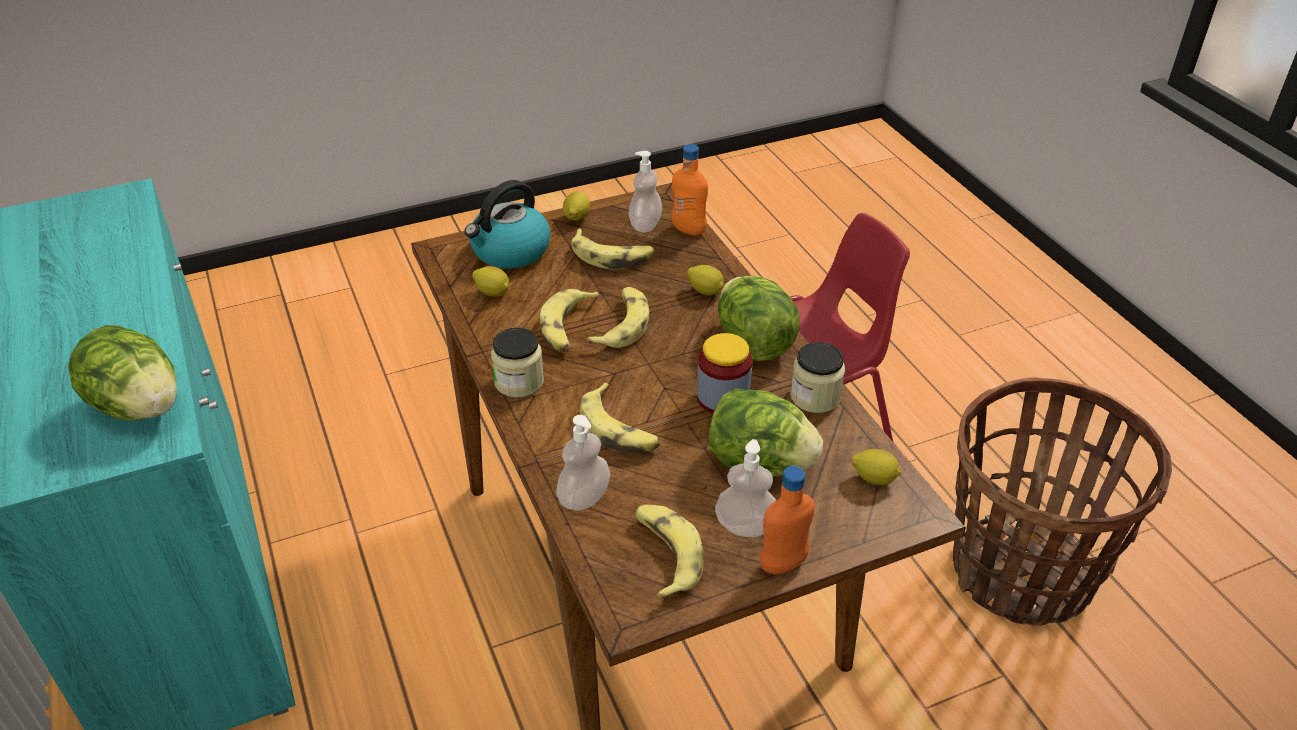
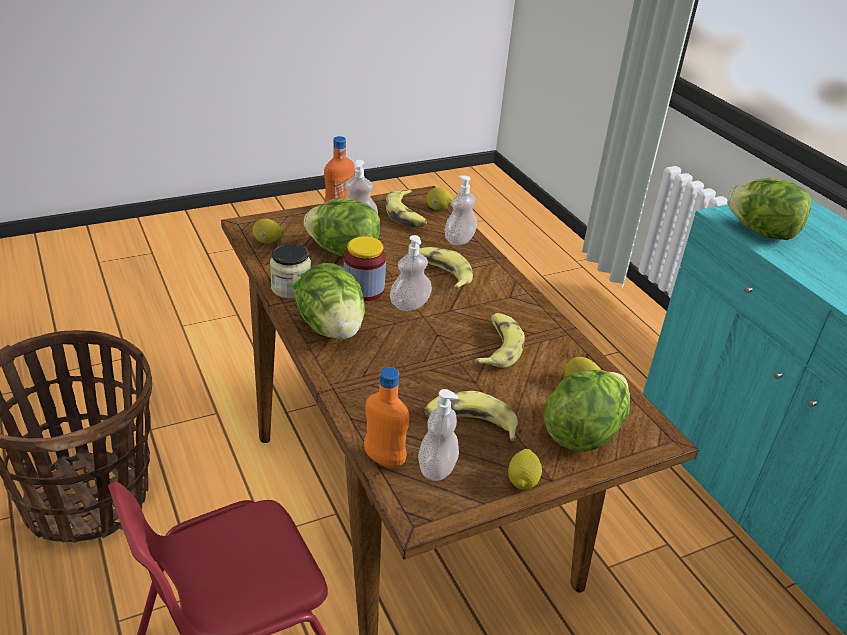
camera: 175 degrees right, 5 degrees down
(510, 251) = (583, 432): kettle -> lettuce
(519, 382) = (525, 306): jar -> none
(622, 325) = (449, 348): banana -> none
(664, 378) = (409, 305): none -> soap dispenser
(705, 291) = (370, 379): lemon -> lemon (438, 209)

